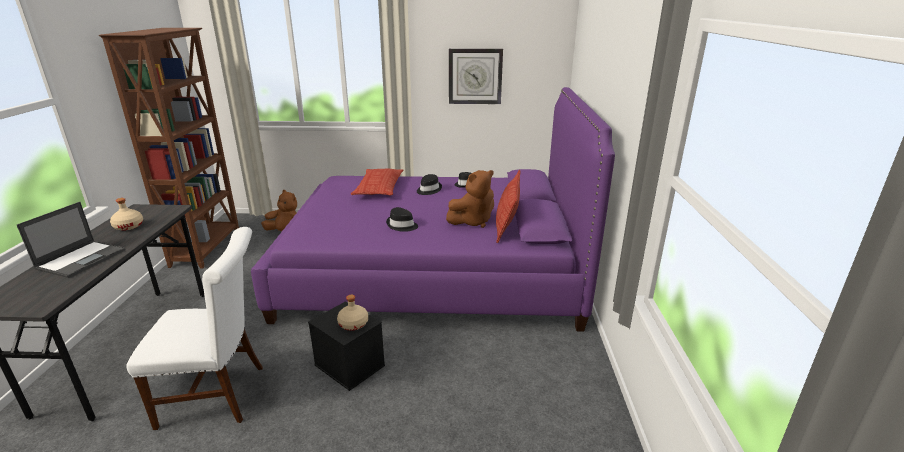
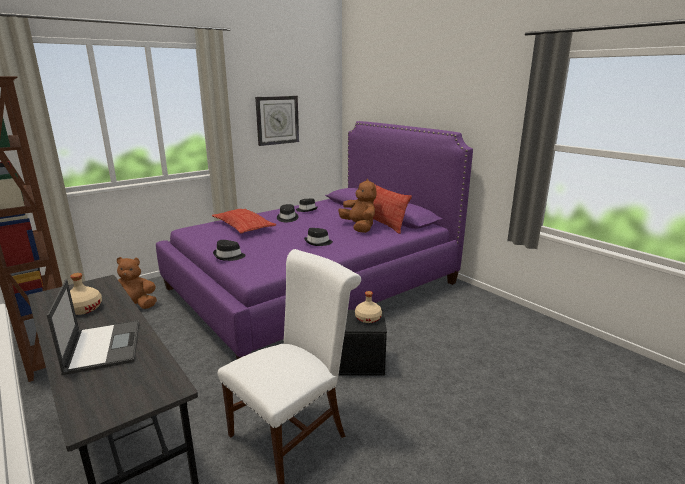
camera: 40 degrees left, 5 degrees down
(312, 215) = (229, 256): none -> black hat
(472, 221) = (359, 227): brown plush toy -> brown plush toy turned 45 degrees counterclockwise

